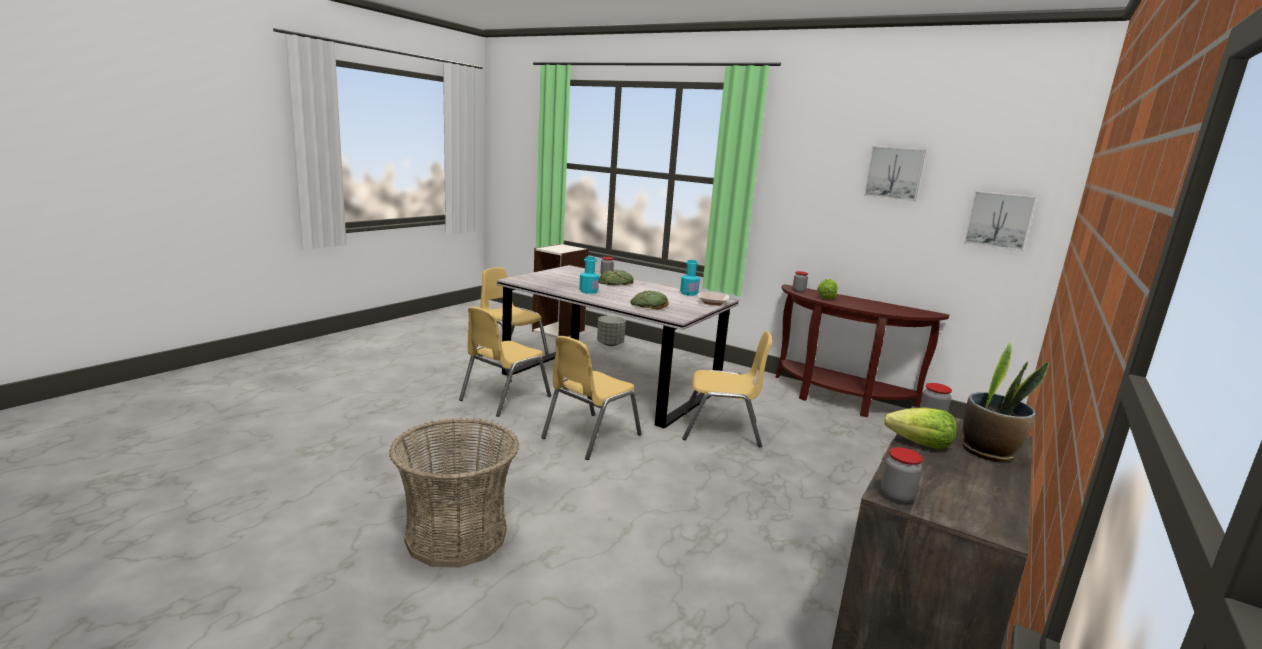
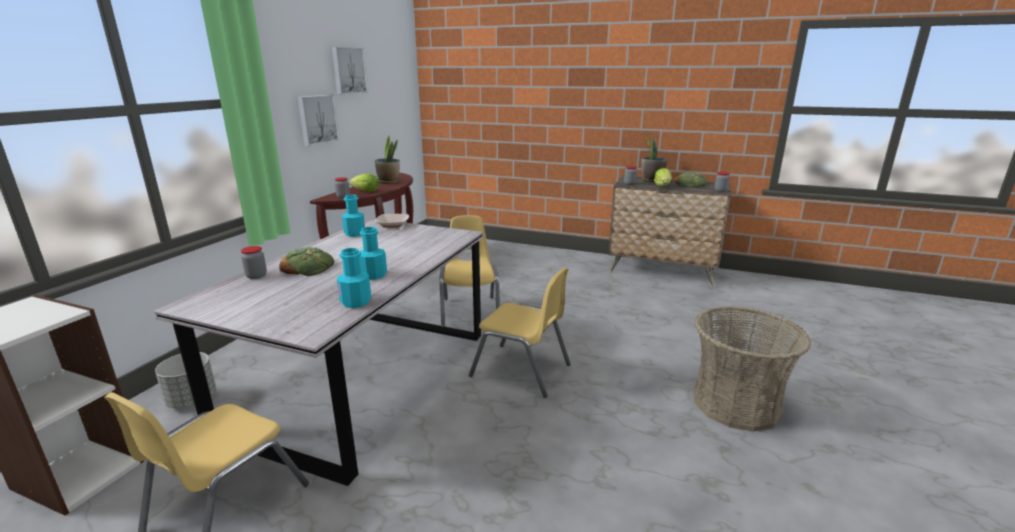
camera: 100 degrees left, 5 degrees up
(504, 398) = (449, 454): yellow chair -> none
(546, 286) = (356, 302): none -> turquoise bottle
(649, 305) = (423, 245): bread -> bread (690, 184)
(882, 307) = (389, 182): none -> potted plant
(999, 220) = (398, 97): picture -> picture (317, 119)

